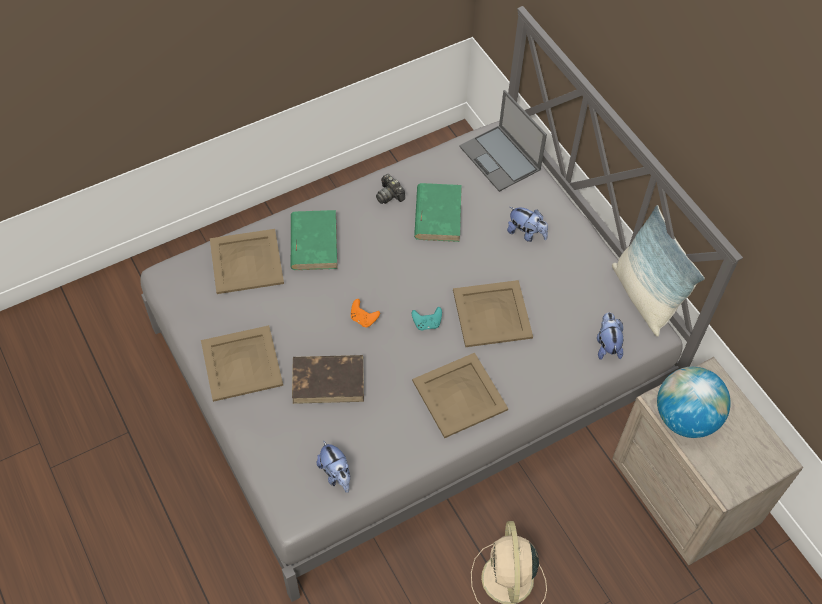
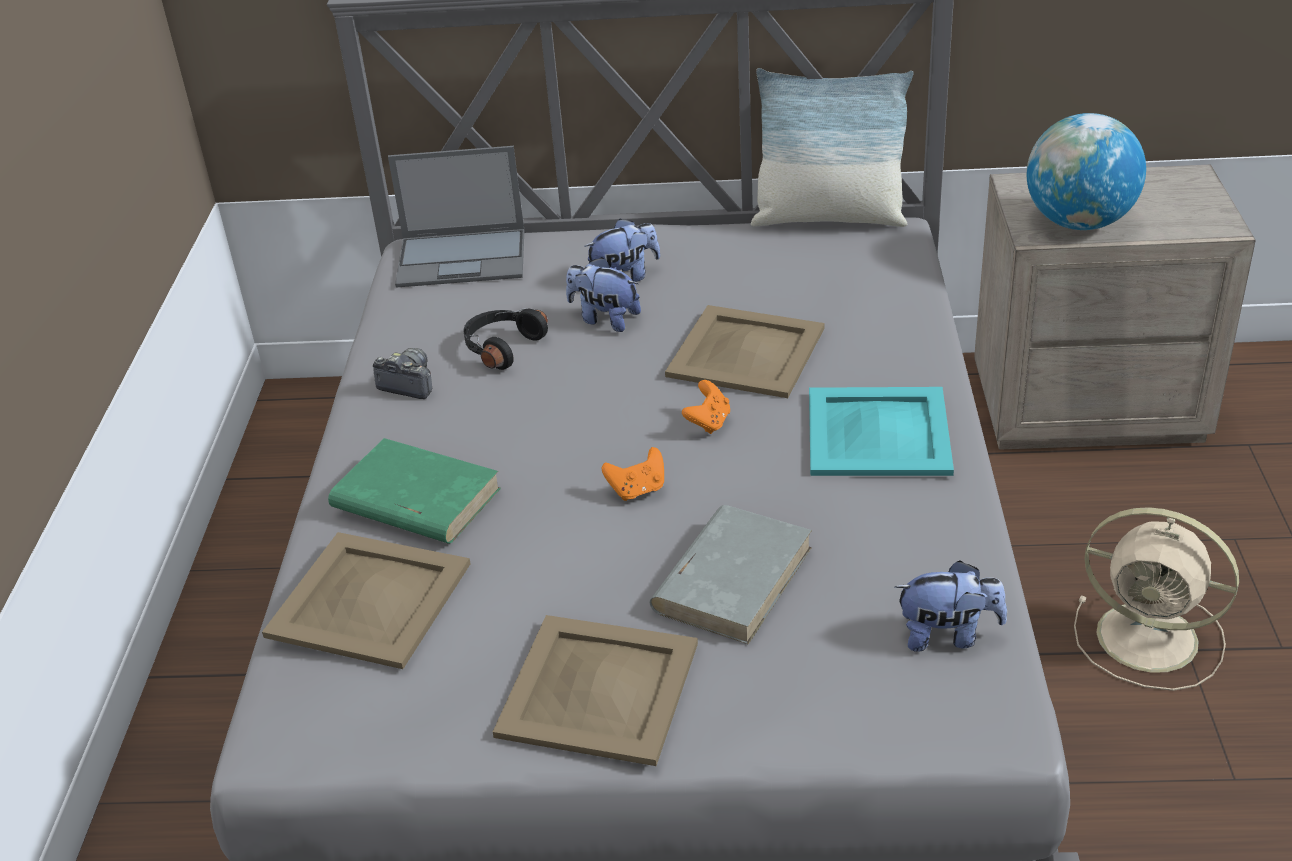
camera: 55 degrees left, 20 degrees down
(329, 380) = (733, 578): brown book -> grey book
(389, 195) = (409, 384): camera -> camera turned 150 degrees counterclockwise
(427, 323) = (708, 422): turquoise game controller -> orange game controller
(438, 214) = (501, 347): green book -> black headphones
(458, 395) = (877, 433): beige tray -> turquoise tray
(607, 345) = (888, 270): plush toy -> plush toy (604, 319)

